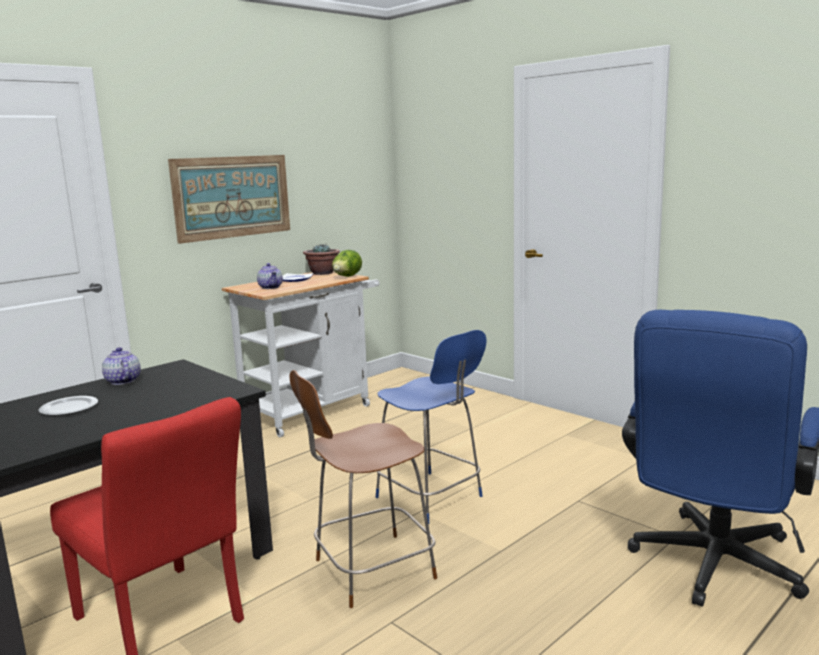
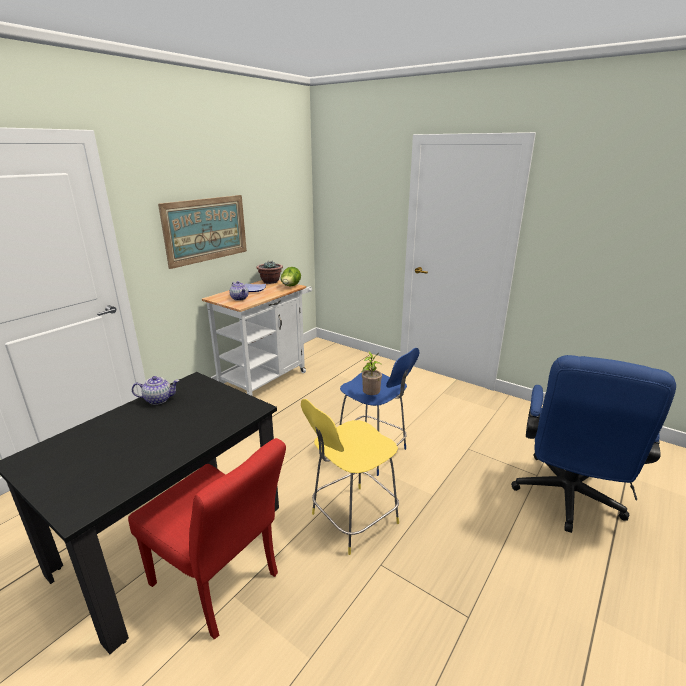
camera: 10 degrees left, 10 degrees up
(70, 408) = (129, 434): plate -> none
(122, 381) = (159, 399): teapot -> teapot turned 120 degrees clockwise
(370, 570) = (352, 520): brown stool -> yellow stool
(416, 401) = (371, 396): none -> potted plant

